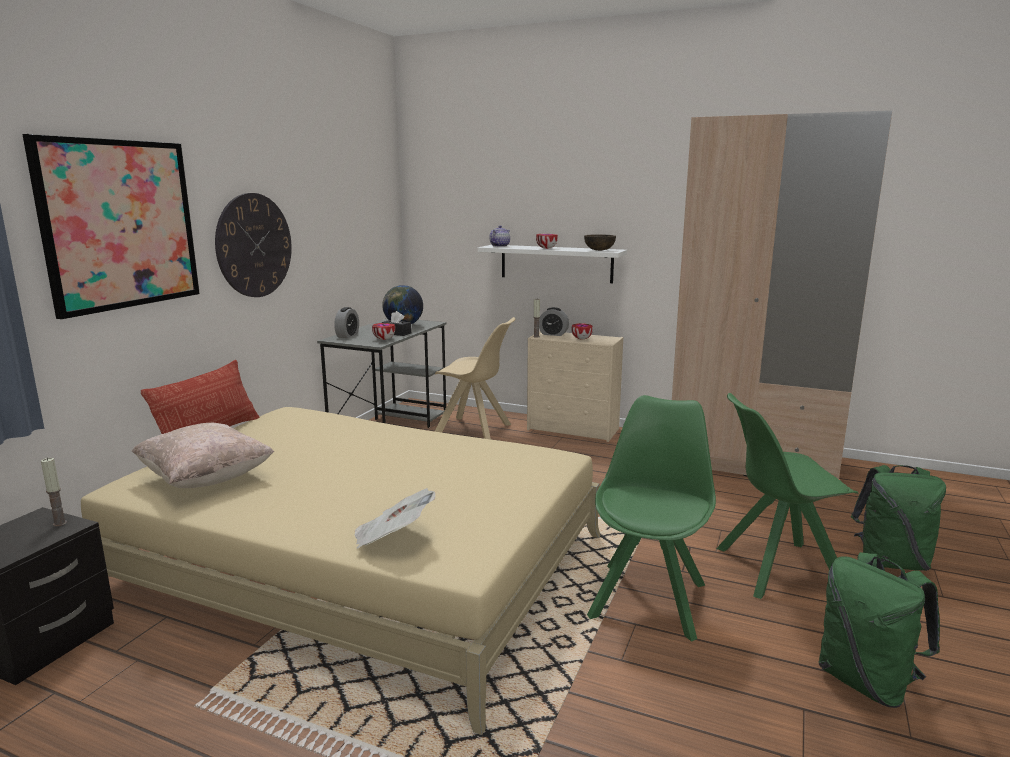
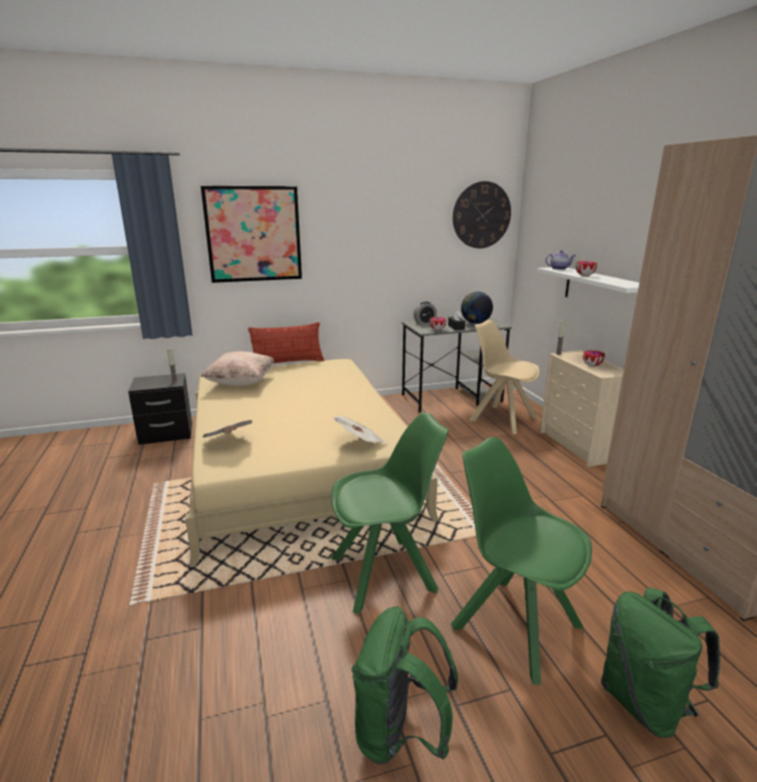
camera: 50 degrees right, 5 degrees up
(254, 245) = (352, 251): wall clock -> wall clock (481, 215)
(475, 431) = (501, 419): beige chair -> beige chair turned 150 degrees clockwise
(528, 472) = (360, 443): none -> newspaper
(553, 334) = (579, 356): alarm clock -> none
(599, 250) = (622, 283): brown bowl -> none

